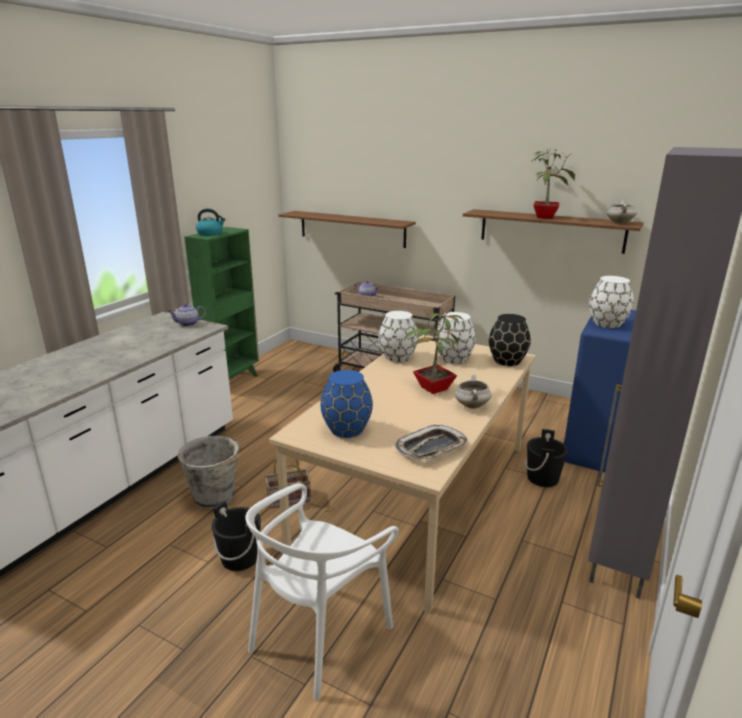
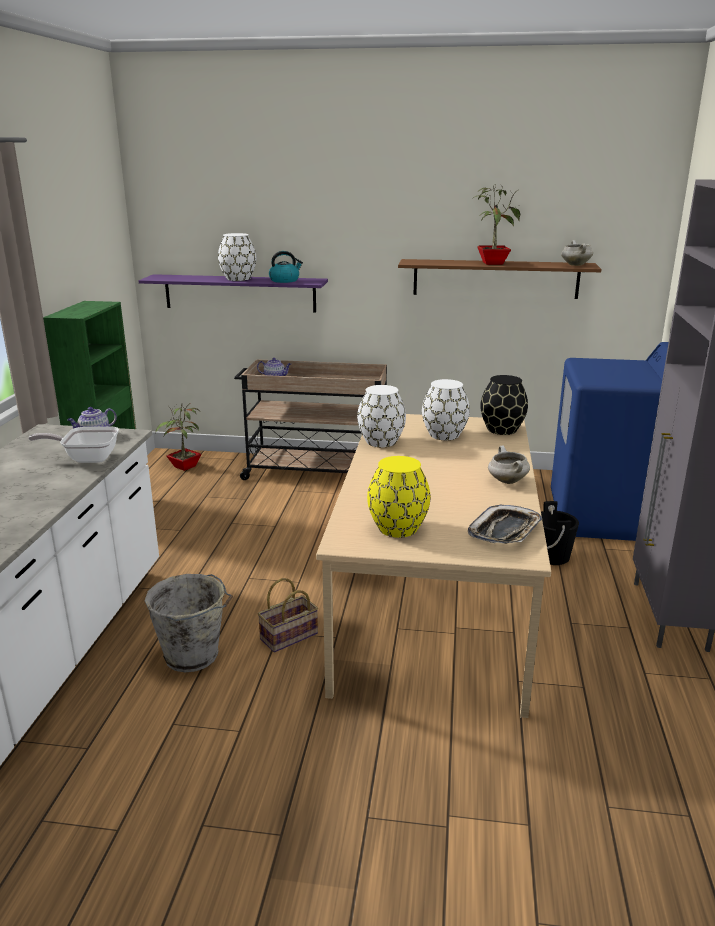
camera: 20 degrees left, 0 degrees up
(167, 340) = (87, 458): none -> frying pan
(210, 233) = (76, 311): kettle -> kettle (285, 280)
(240, 557) = (276, 716): black bucket -> none
(319, 634) = (427, 772): white chair -> none
(347, 430) = (398, 528): blue vase -> yellow vase
(352, 228) = (240, 293): brown shelf -> purple shelf
(432, 389) = (451, 470): potted plant -> potted plant (184, 467)
(607, 323) = (594, 375): white vase -> white vase (238, 278)

